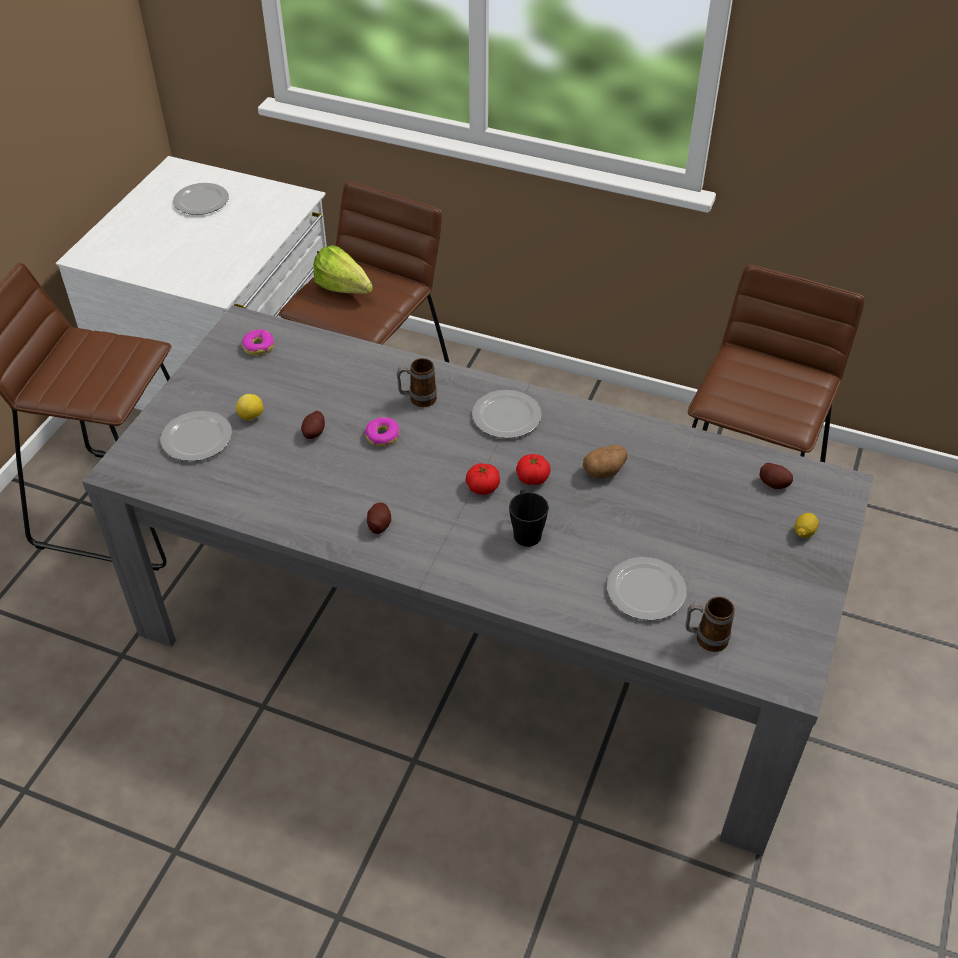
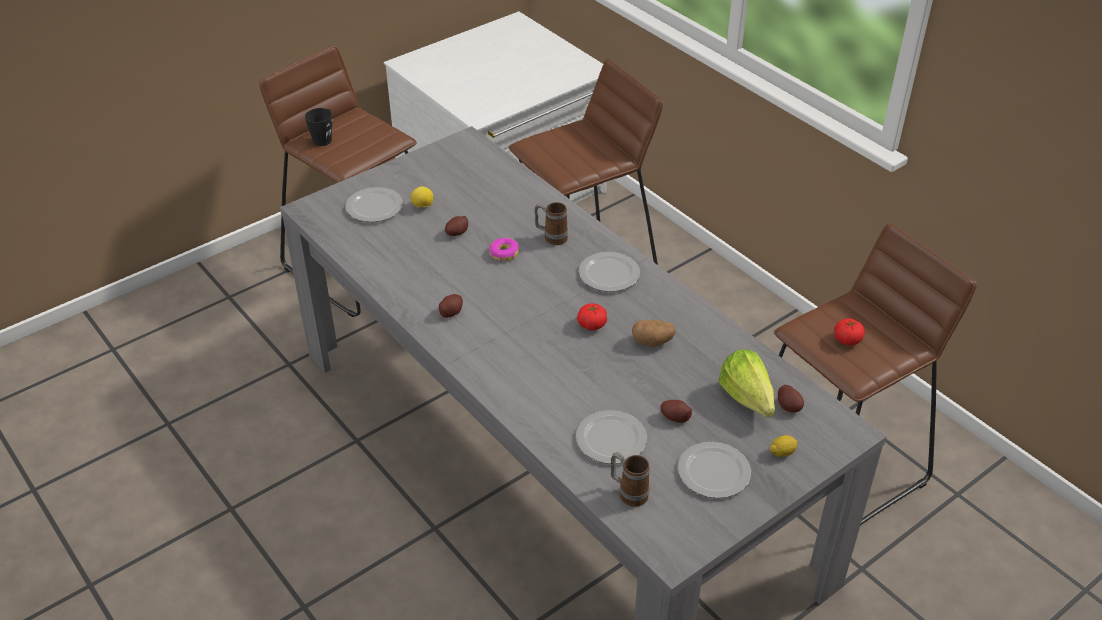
camera: 30 degrees right, 5 degrees down
(202, 201) = (517, 50): plate -> plate (715, 472)
(258, 347) = (466, 161): donut -> none
(346, 292) = (568, 146): lettuce -> lettuce (748, 403)
(483, 487) = (548, 316): tomato -> tomato (847, 339)
(526, 531) = (554, 359): black mug -> black mug (324, 138)
(685, 541) = (675, 417): none -> potato

